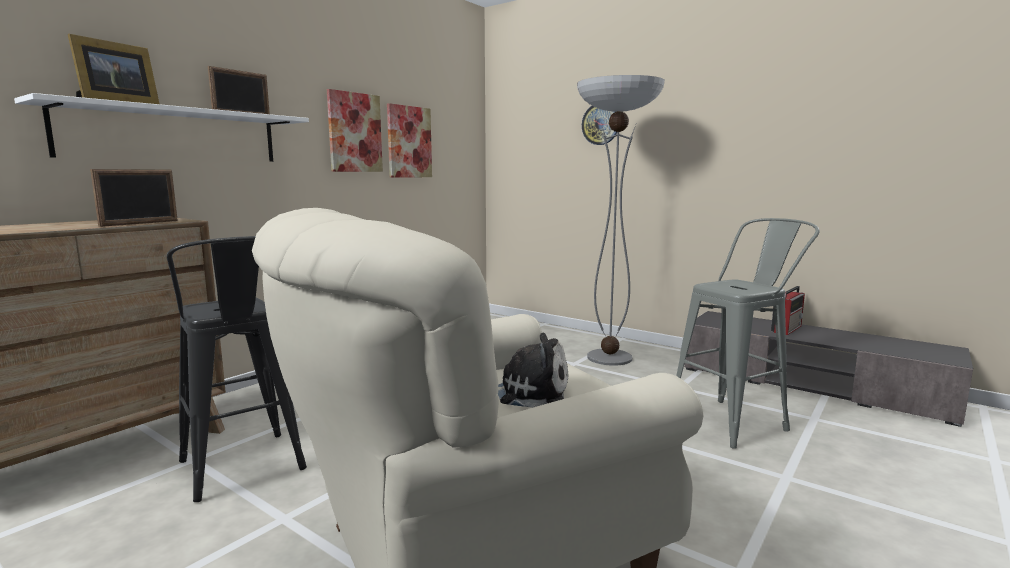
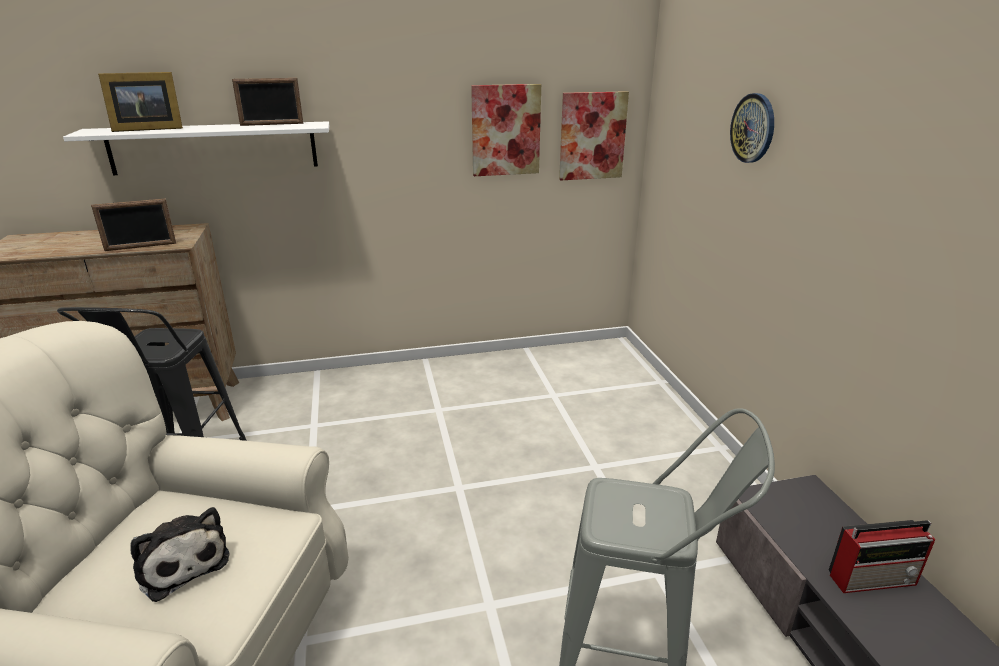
camera: 40 degrees right, 15 degrees up
(354, 132) = (422, 126): picture -> picture (592, 136)
(609, 358) = (651, 476): floor lamp -> none

